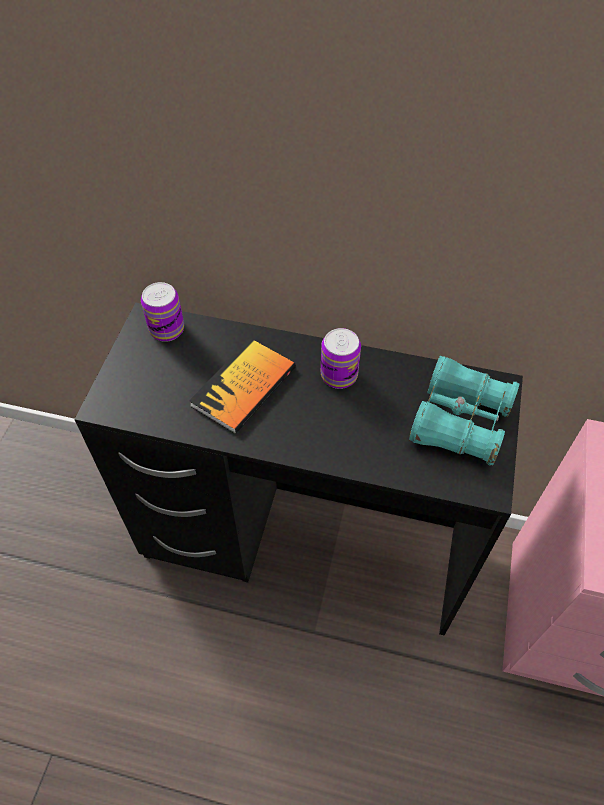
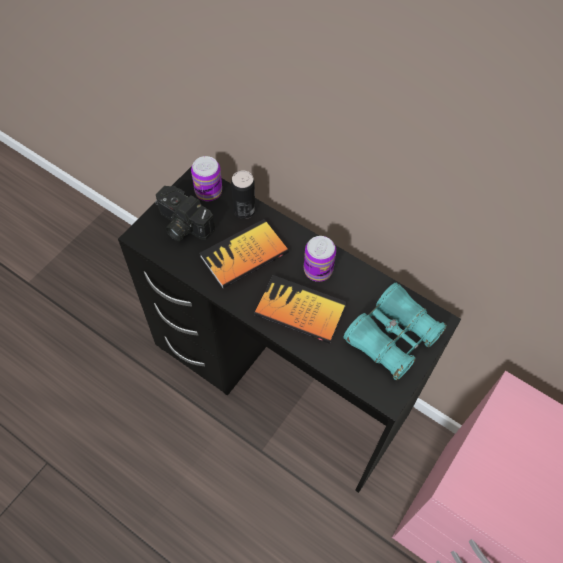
camera: 20 degrees right, 5 degrees up
(150, 377) = (181, 225): none -> camera
(220, 337) = (244, 210): none -> can
(340, 427) = (300, 310): none -> book

